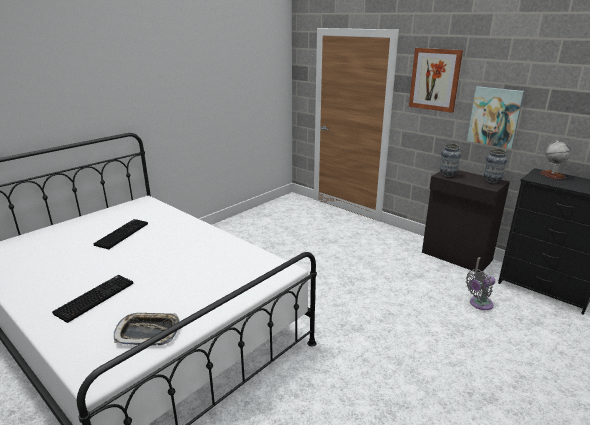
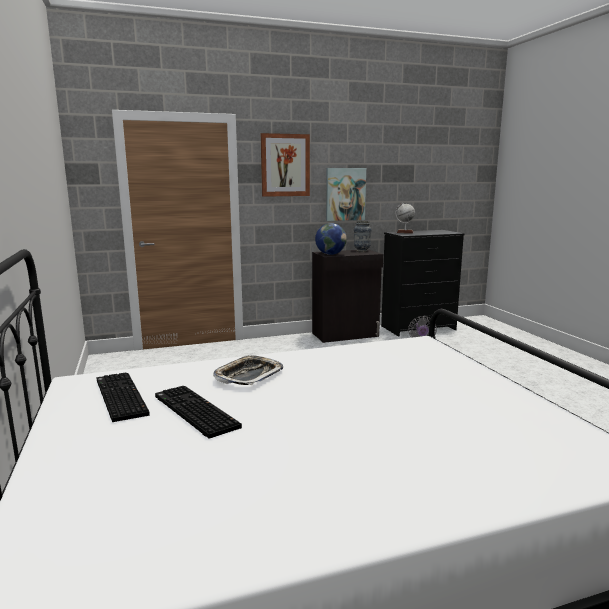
camera: 60 degrees left, 10 degrees down
(95, 297) = (410, 451): keyboard -> keyboard (119, 397)
(148, 332) = (527, 422): tray -> tray (248, 375)
(447, 175) = (330, 254): vase -> globe

